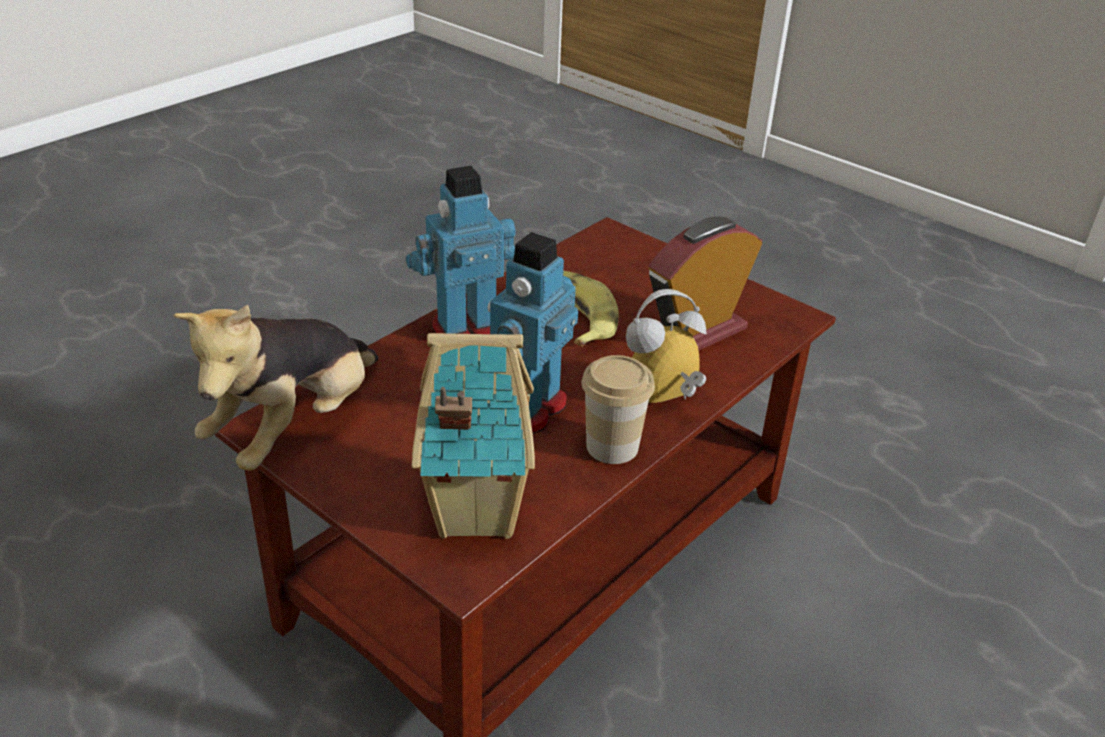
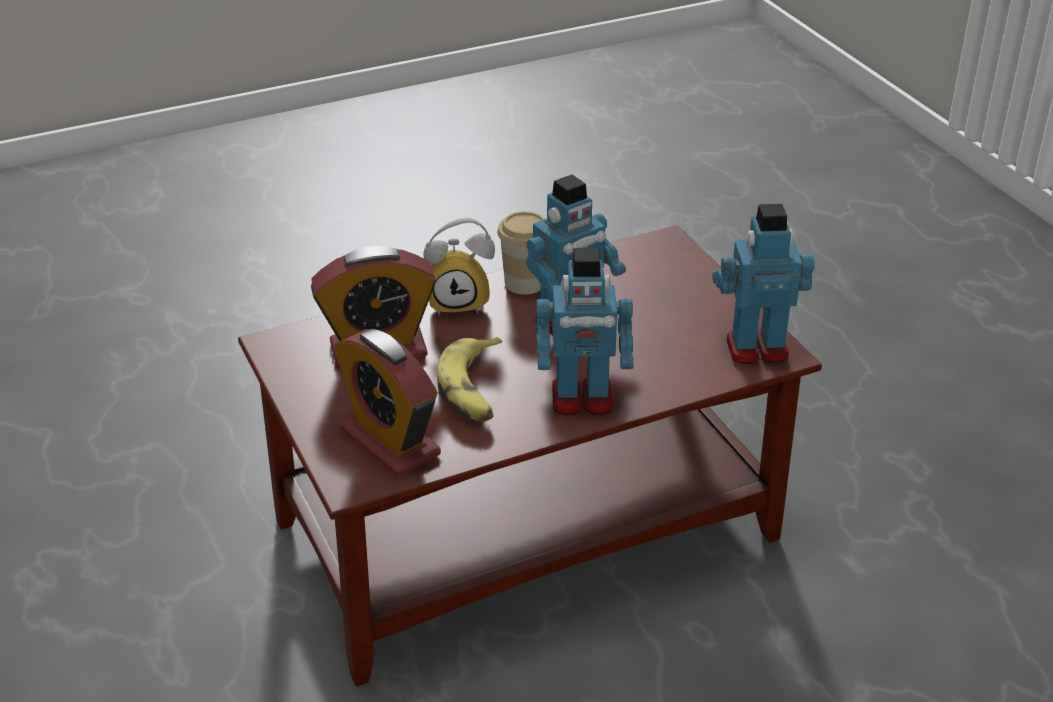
camera: 155 degrees left, 0 degrees up
(295, 428) = (756, 347): plush toy -> toy robot
(473, 511) = (645, 268): toy house -> none
(607, 263) = (390, 442): none -> alarm clock

